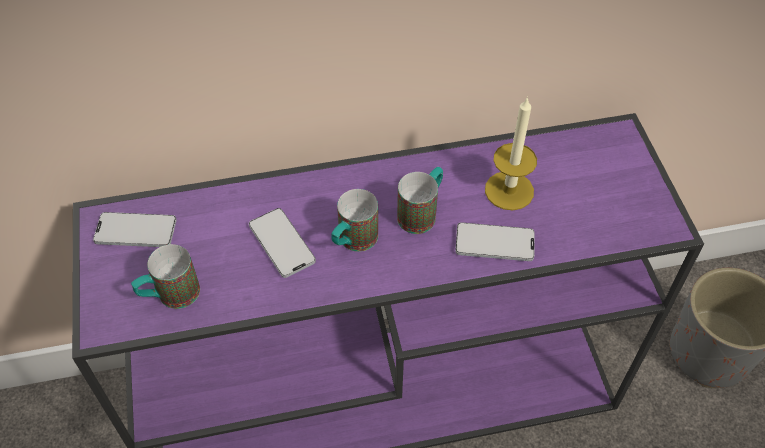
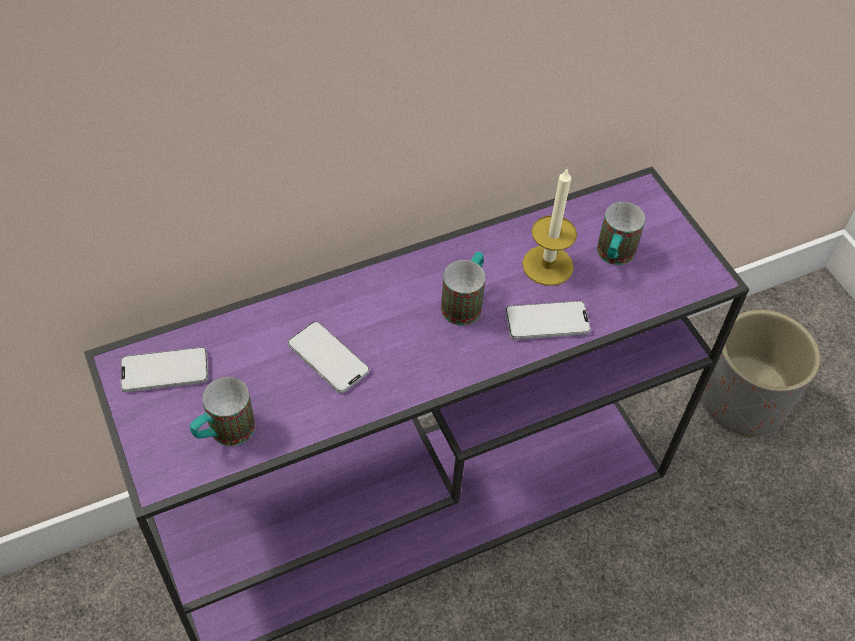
camera: 15 degrees left, 0 degrees up
(353, 242) = (402, 344): mug -> mug (613, 256)

